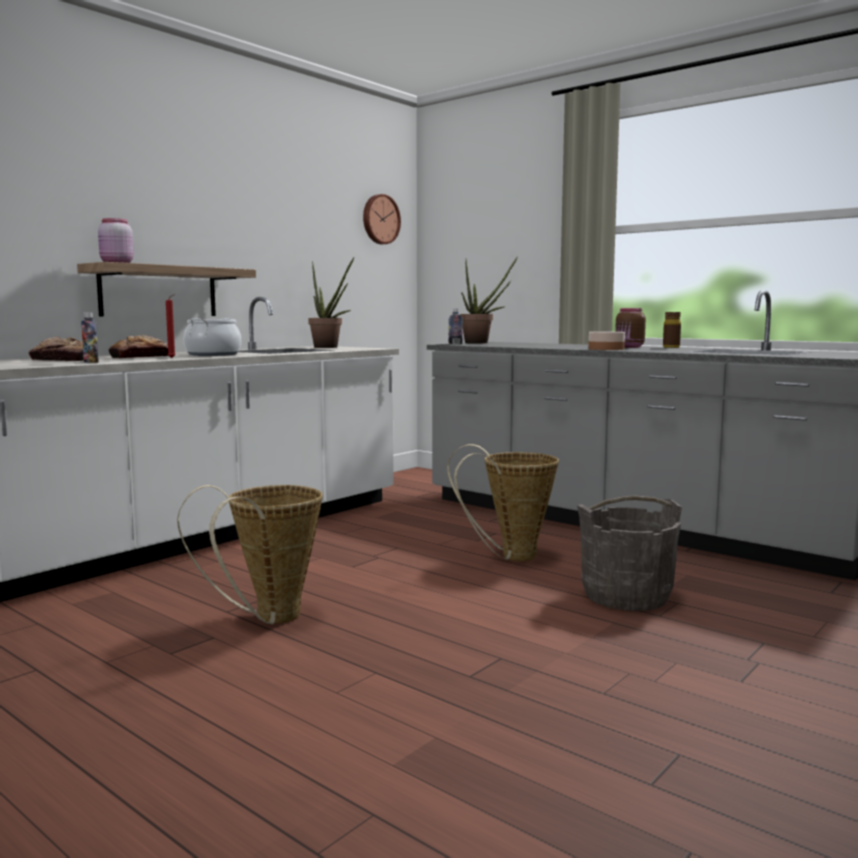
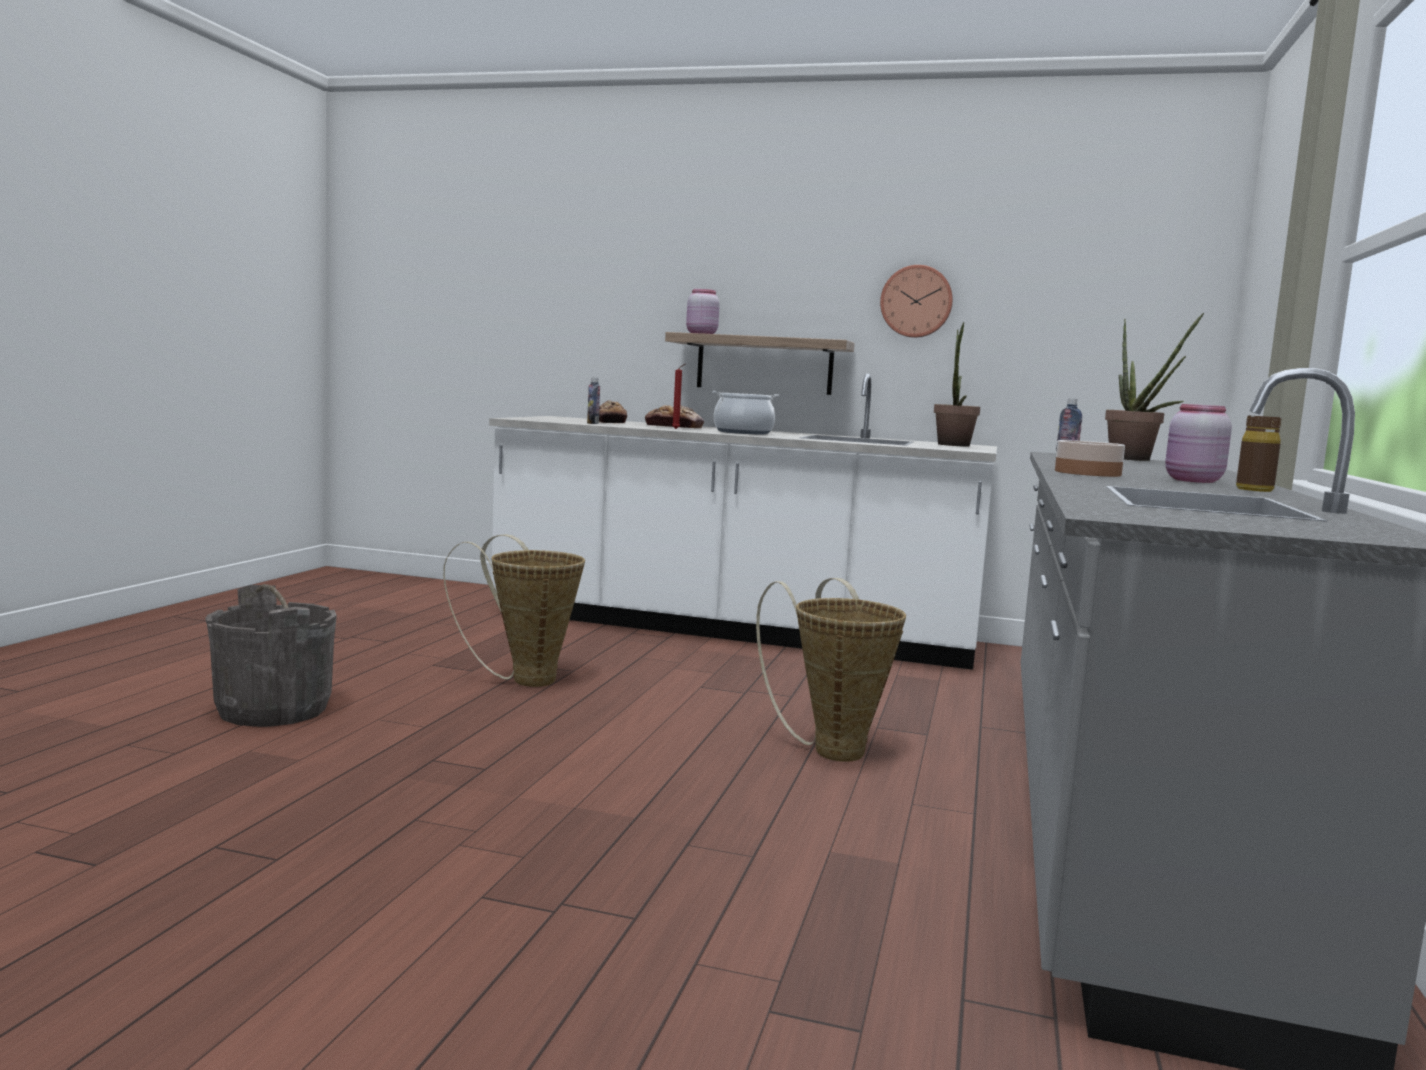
camera: 65 degrees right, 0 degrees up
(380, 219) = (1146, 264): wall clock -> wall clock (916, 301)
(626, 595) = (748, 821): grey bucket -> grey bucket (274, 710)
(629, 347) = (1191, 480): brown jar -> pink jar

